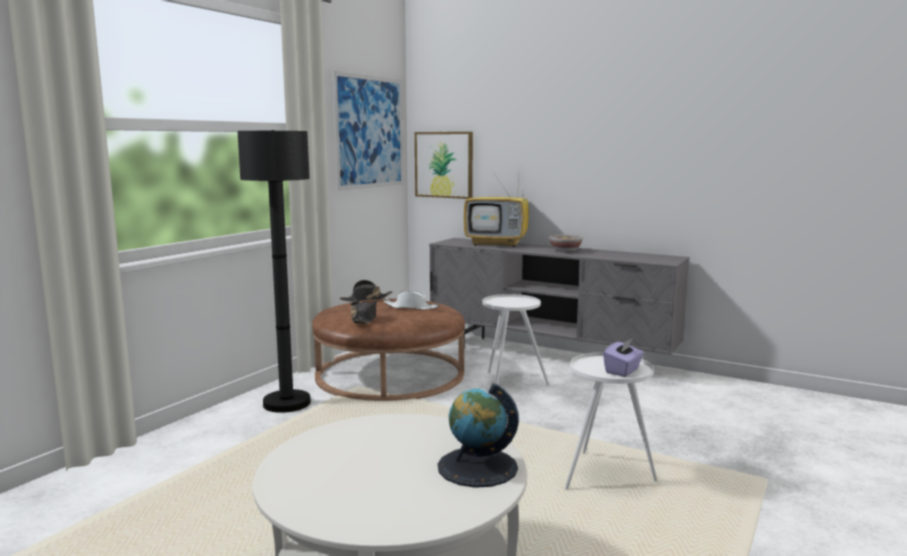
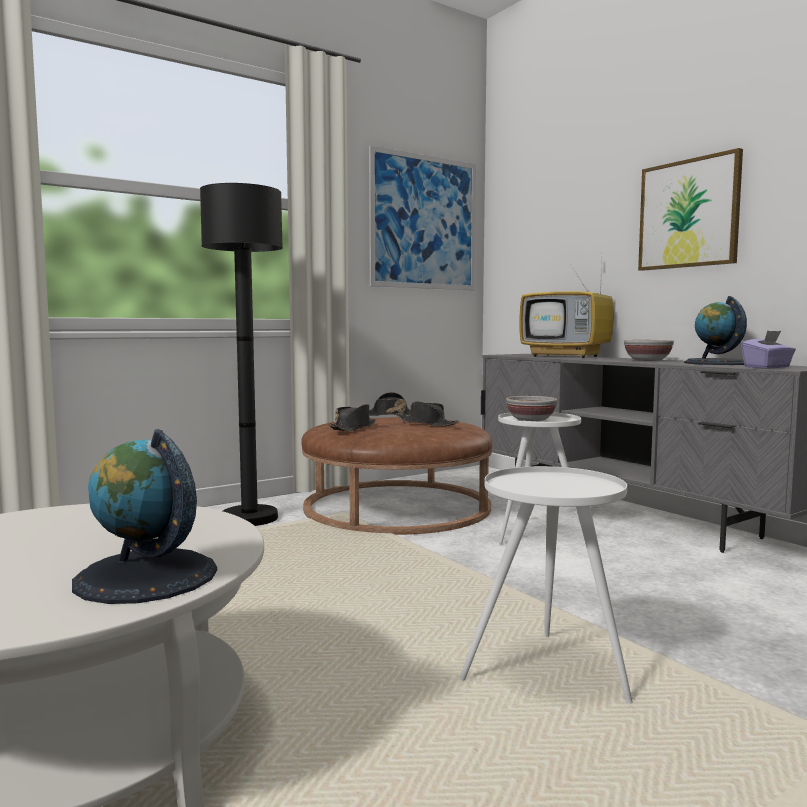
camera: 25 degrees right, 5 degrees down
(411, 307) = (427, 423): white hat -> black hat
(444, 164) = (519, 262): picture -> picture (689, 214)
(505, 303) = (531, 420): none -> bowl
(613, 254) = (716, 363): none -> globe
(623, 371) = (568, 491): purple tissue box -> purple tissue box (767, 367)

